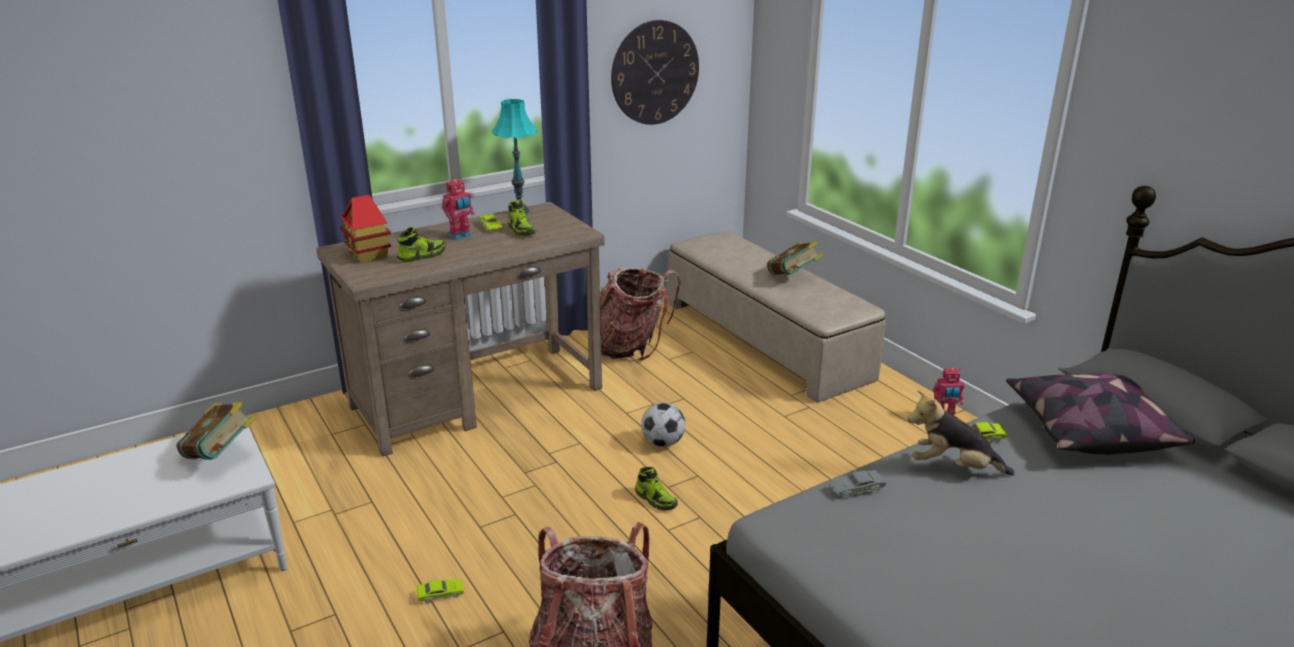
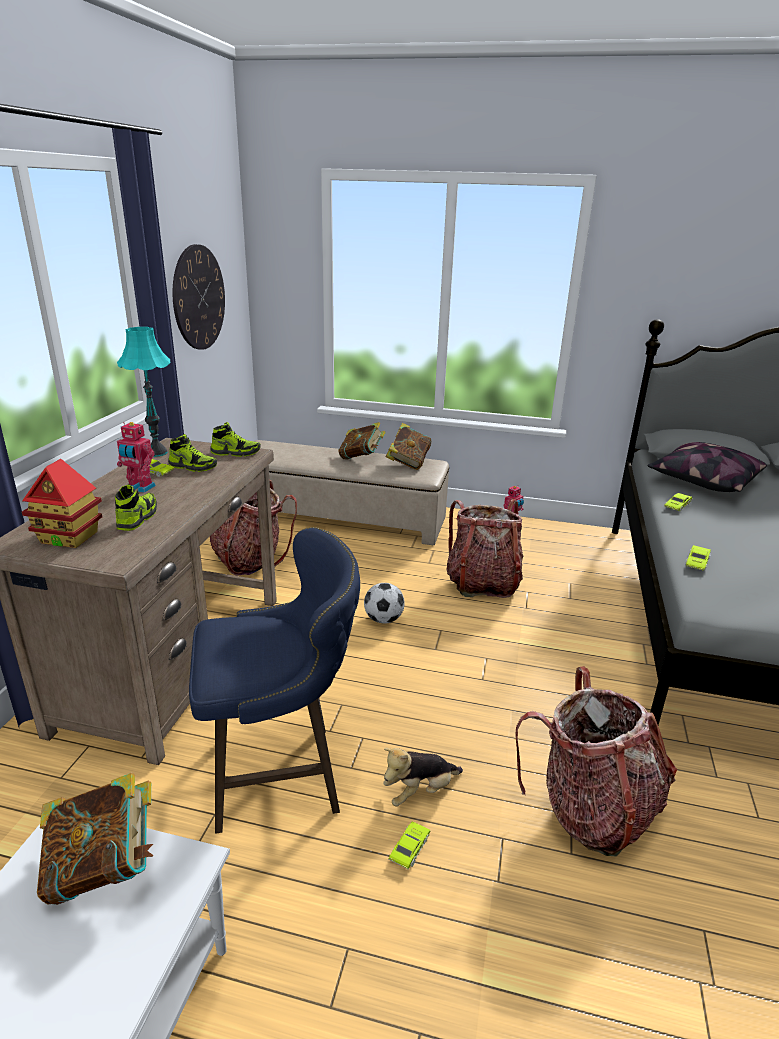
camera: 45 degrees left, 0 degrees up
(436, 504) = (283, 774): none -> blue stool
(460, 236) = (140, 488): toy robot -> toy robot turned 105 degrees clockwise
(656, 500) = (442, 662): shoe -> shoe (235, 453)
(807, 457) = (482, 583): none -> backpack
(832, 298) = (408, 463): none -> book
(856, 488) = (697, 562): grey toy car -> green toy car
(953, 467) = (703, 527): plush toy -> plush toy (419, 791)

